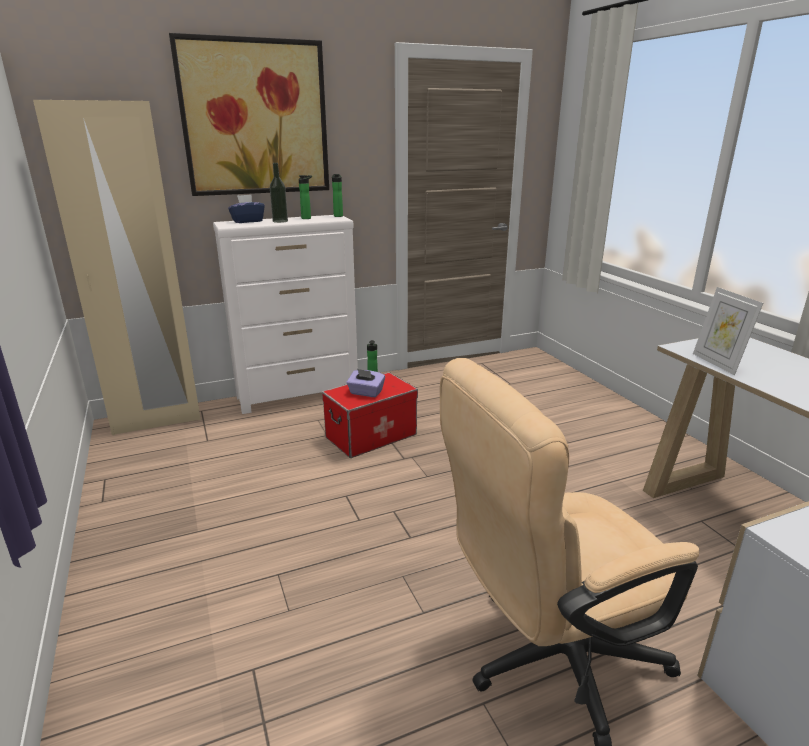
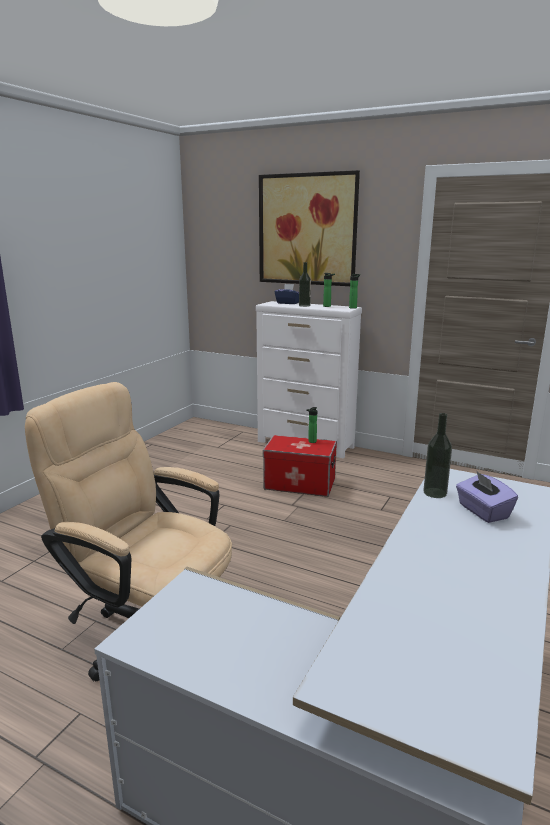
camera: 50 degrees right, 5 degrees down
(157, 420) = (215, 428): beige wardrobe -> none
(366, 393) = (293, 445): purple tissue box -> purple tissue box (482, 511)
(717, 363) = (435, 493): picture frame -> bottle

